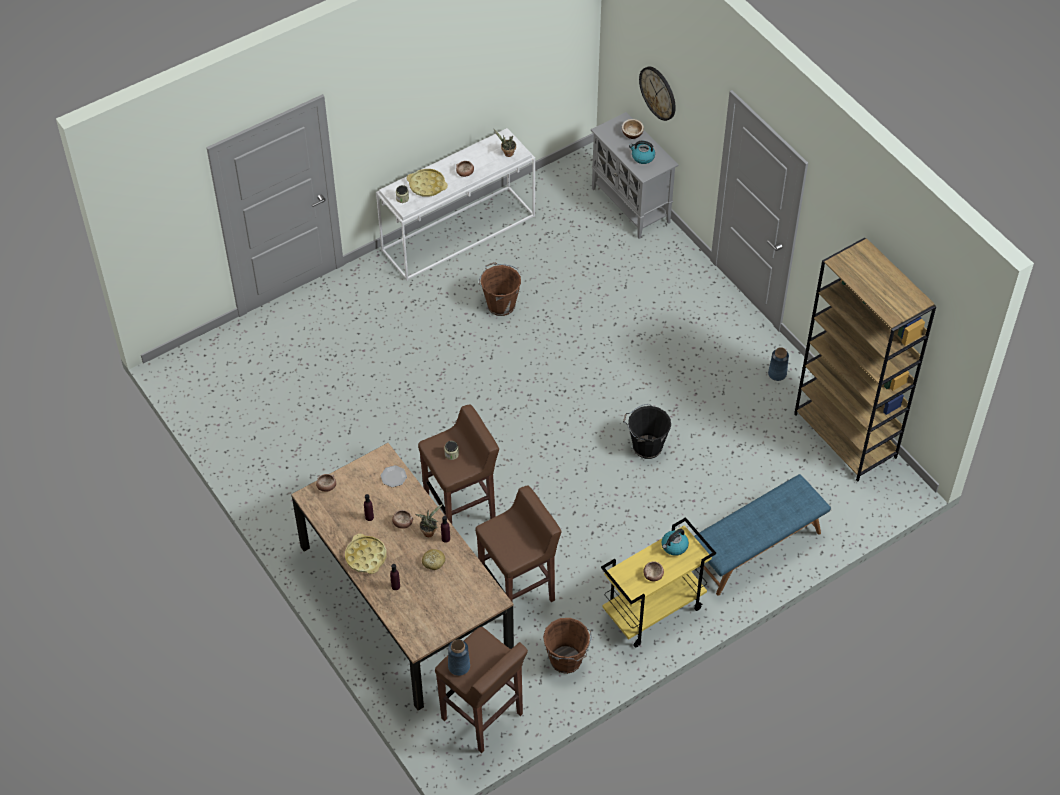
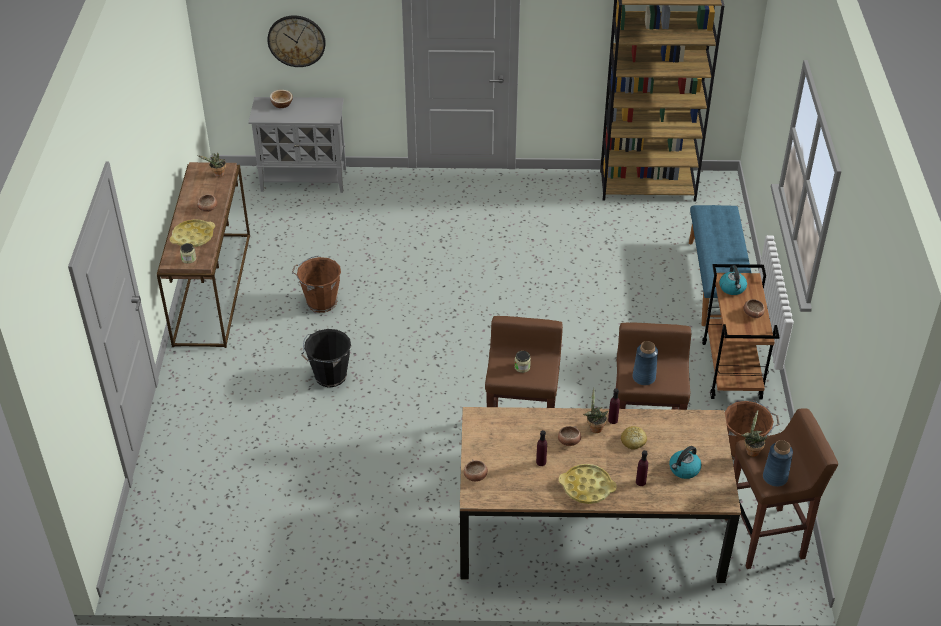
camera: 55 degrees left, 10 degrees down
(393, 476) = (507, 422): plate -> none
(459, 232) = (211, 288): white console table -> brown console table
(476, 639) = (751, 450): none -> potted plant
(642, 157) = (313, 111): kettle -> kettle (684, 469)
(646, 446) = (559, 292): black bucket -> black bucket (329, 376)
(653, 611) = (732, 371): yellow cart -> brown cart
(777, 374) = (555, 189): blue vase -> blue vase (643, 377)

